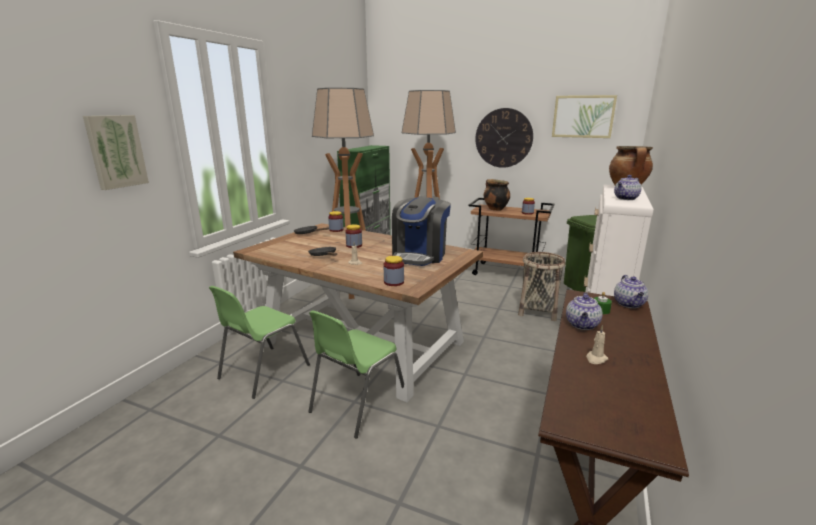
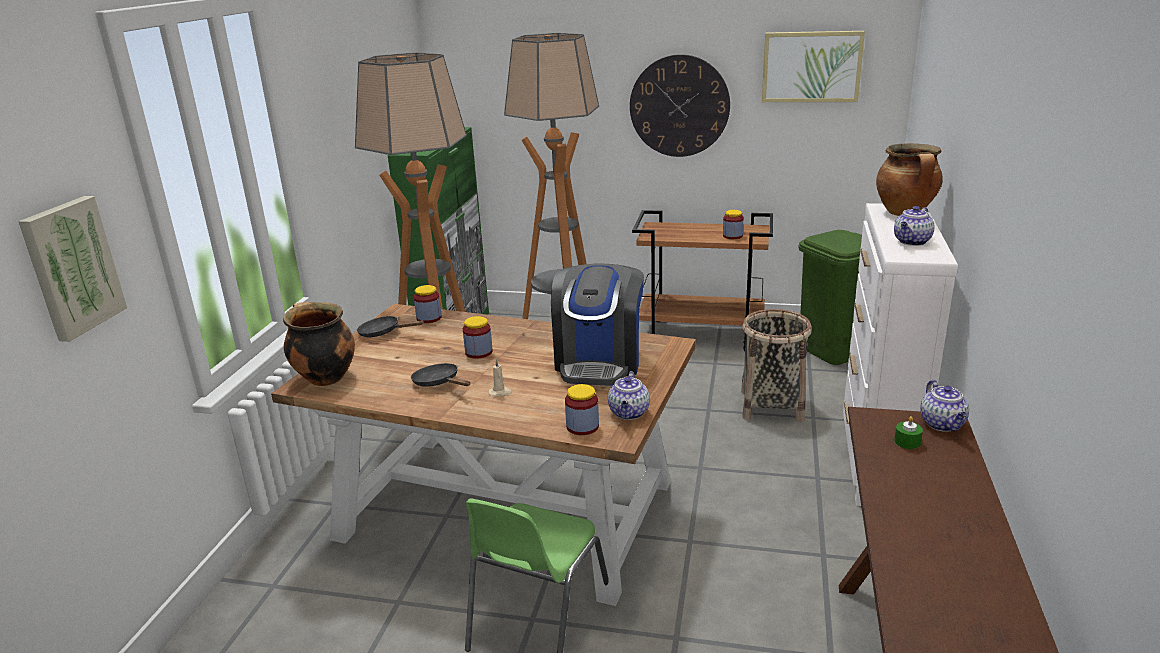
camera: 10 degrees left, 5 degrees up
(262, 372) = (356, 591): green chair -> none
(495, 209) = (676, 231): cooking pot -> cooking pot (324, 378)
(582, 325) = (890, 474): teapot -> teapot (629, 413)
(596, 359) = (924, 532): beige candle -> none

